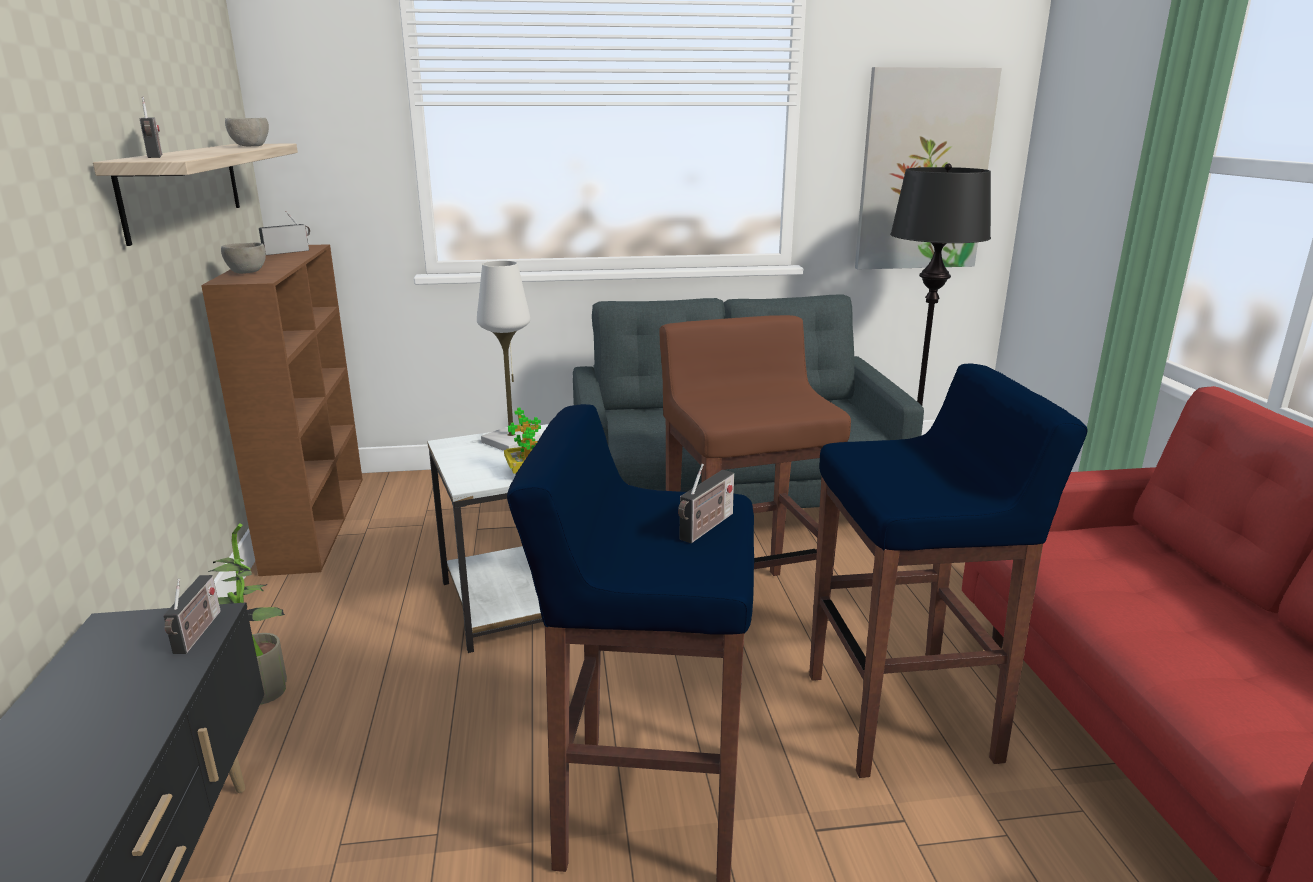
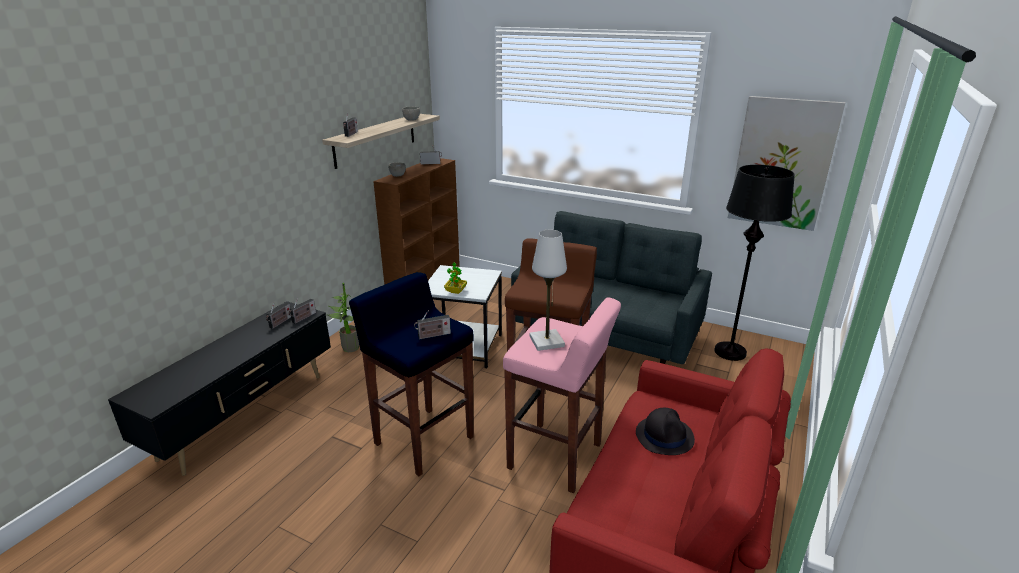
camera: 35 degrees right, 5 degrees up
(134, 667) = (280, 323): none -> radio
(511, 441) = (469, 274): white table lamp -> white table lamp (546, 341)
(904, 717) = (556, 457): blue stool -> pink stool
(1136, 581) = (664, 436): none -> black hat

